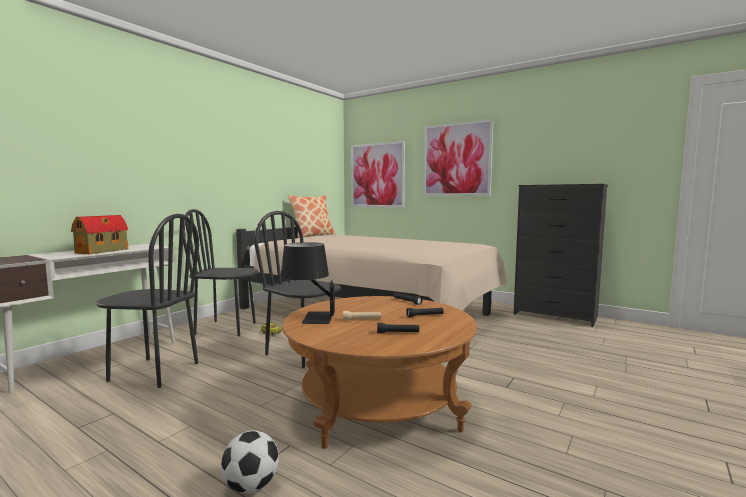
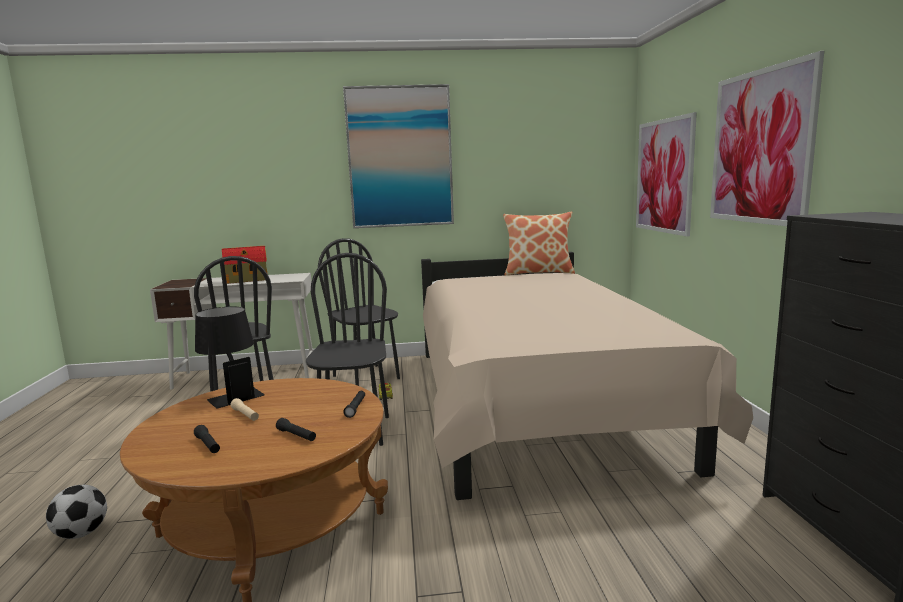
camera: 50 degrees right, 5 degrees up
(220, 145) = (400, 157): none -> picture

